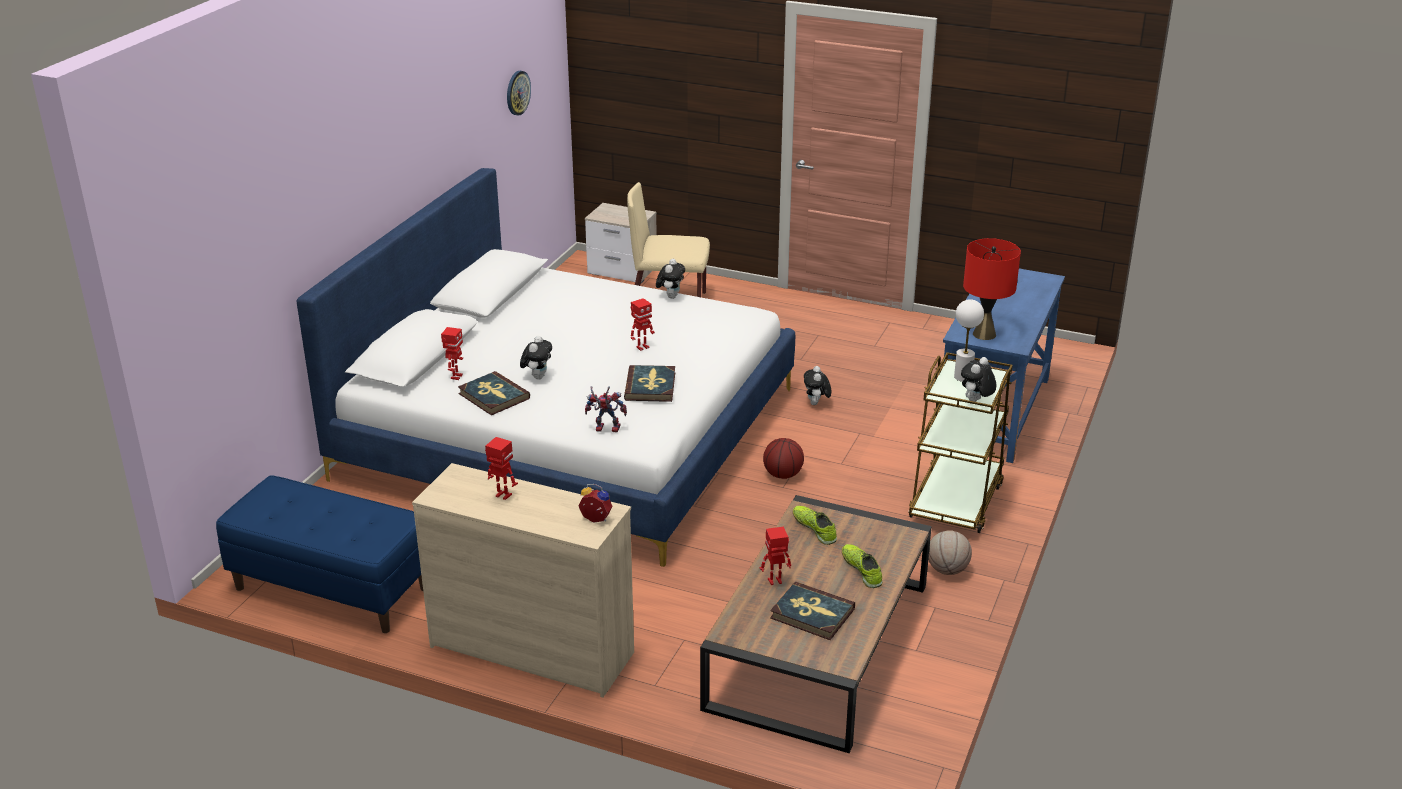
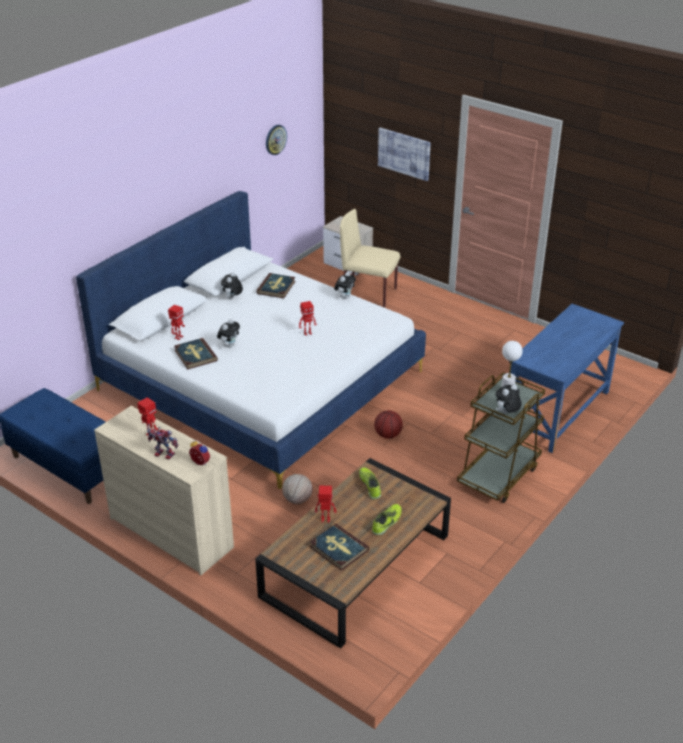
camera: 15 degrees right, 5 degrees up
(605, 429) = (253, 391): toy robot -> toy robot (162, 455)
(650, 386) = (297, 364): book -> book (276, 287)
(700, 97) = (404, 153): none -> picture
(816, 404) = (434, 385): plush toy -> plush toy (232, 298)
(862, 570) = (387, 522): shoe -> shoe turned 45 degrees clockwise
(947, 570) = (468, 526): basketball -> basketball (297, 500)
(984, 334) = (540, 360): red table lamp -> none

